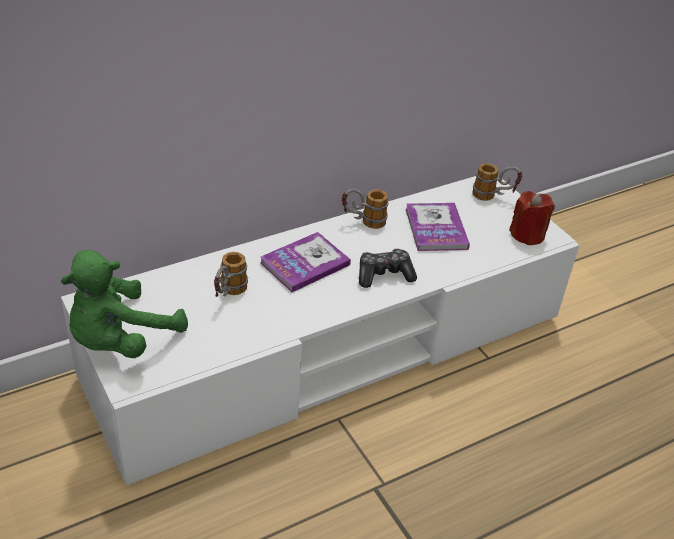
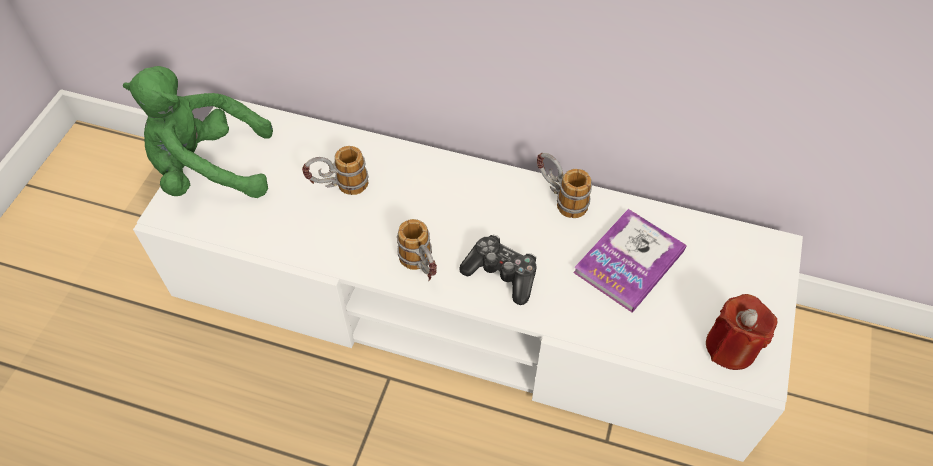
camera: 50 degrees right, 15 degrees up
(305, 263) = (443, 205): book -> none
(493, 196) = (755, 269): mug -> mug (421, 268)

